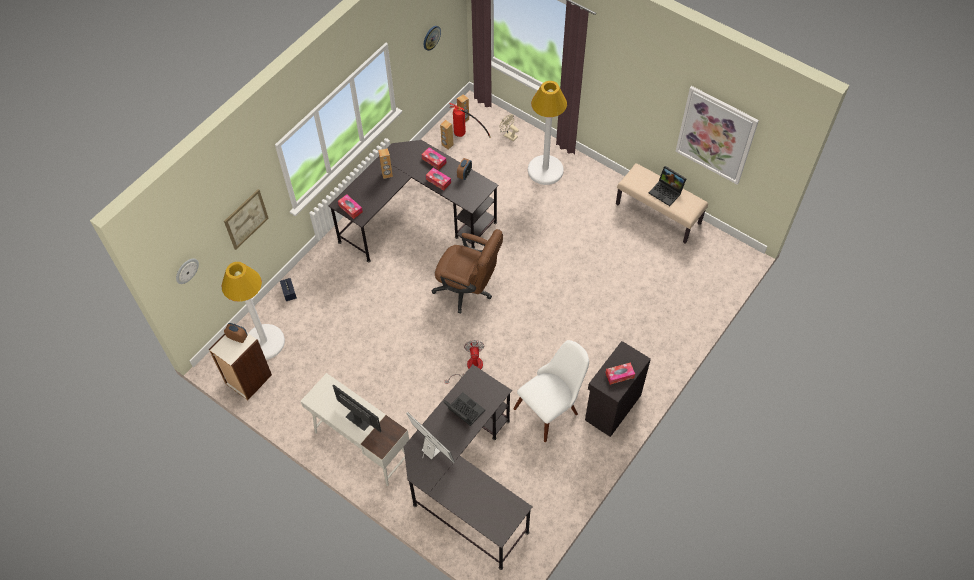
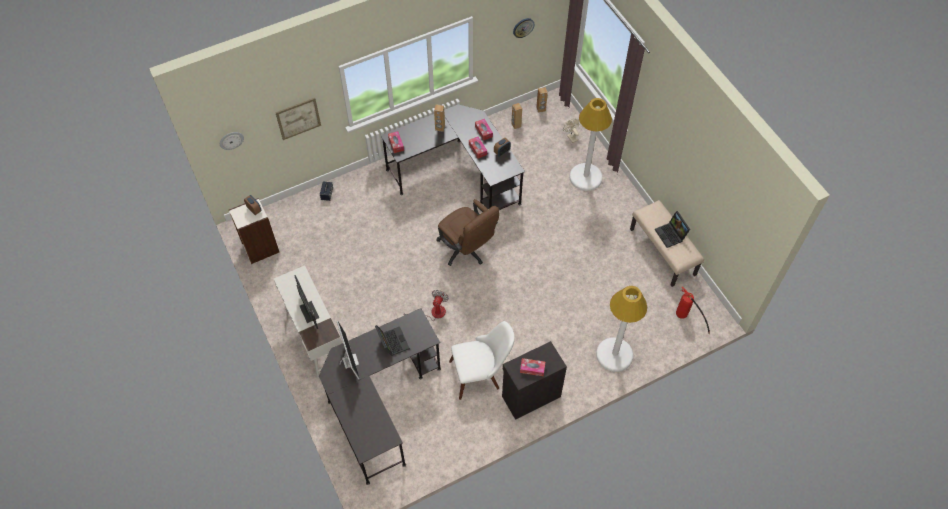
camera: 25 degrees right, 0 degrees up
(265, 342) = (288, 225): white floor lamp -> white floor lamp (614, 355)
(465, 135) = (535, 123): fire extinguisher -> fire extinguisher (686, 319)
(716, 135) = (719, 199): picture -> none

